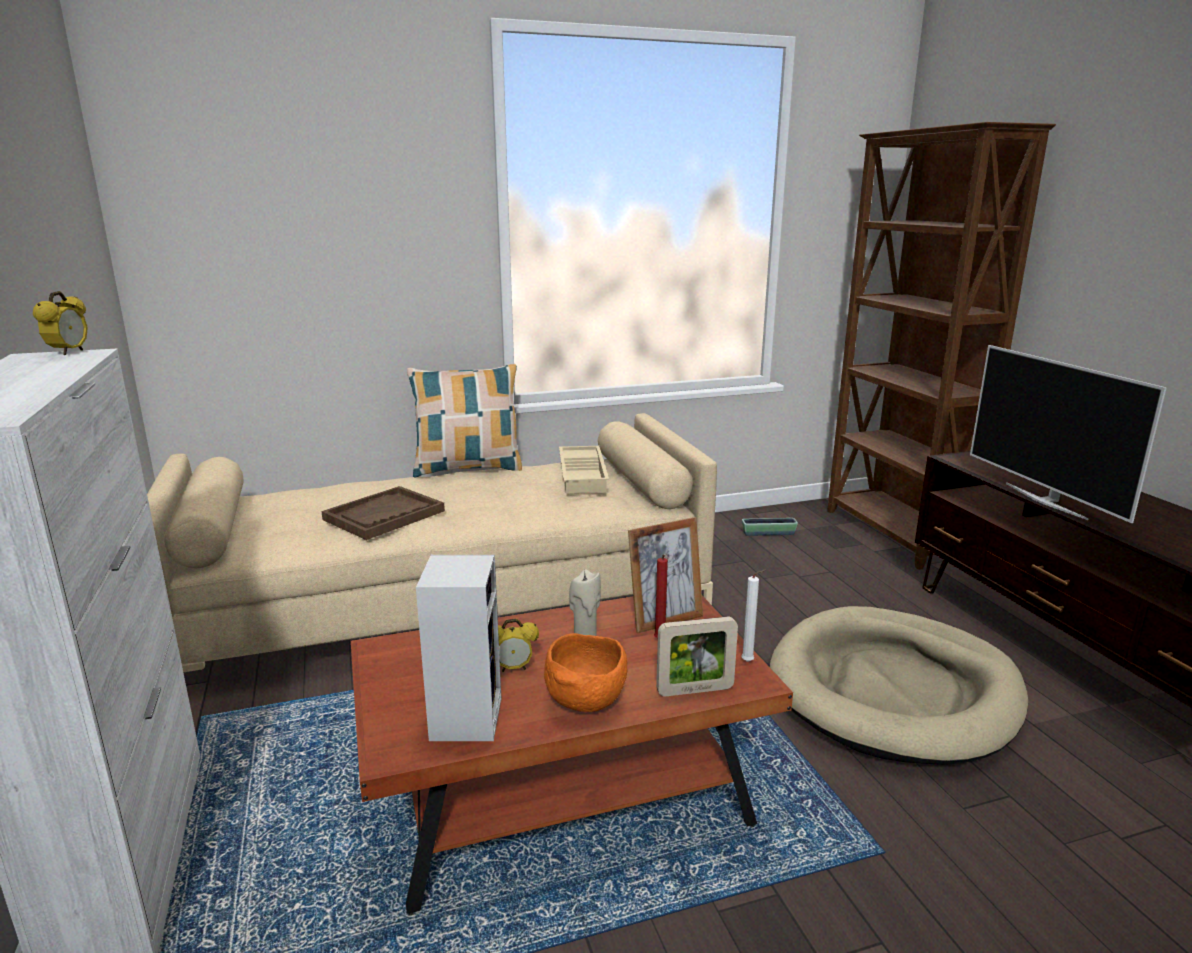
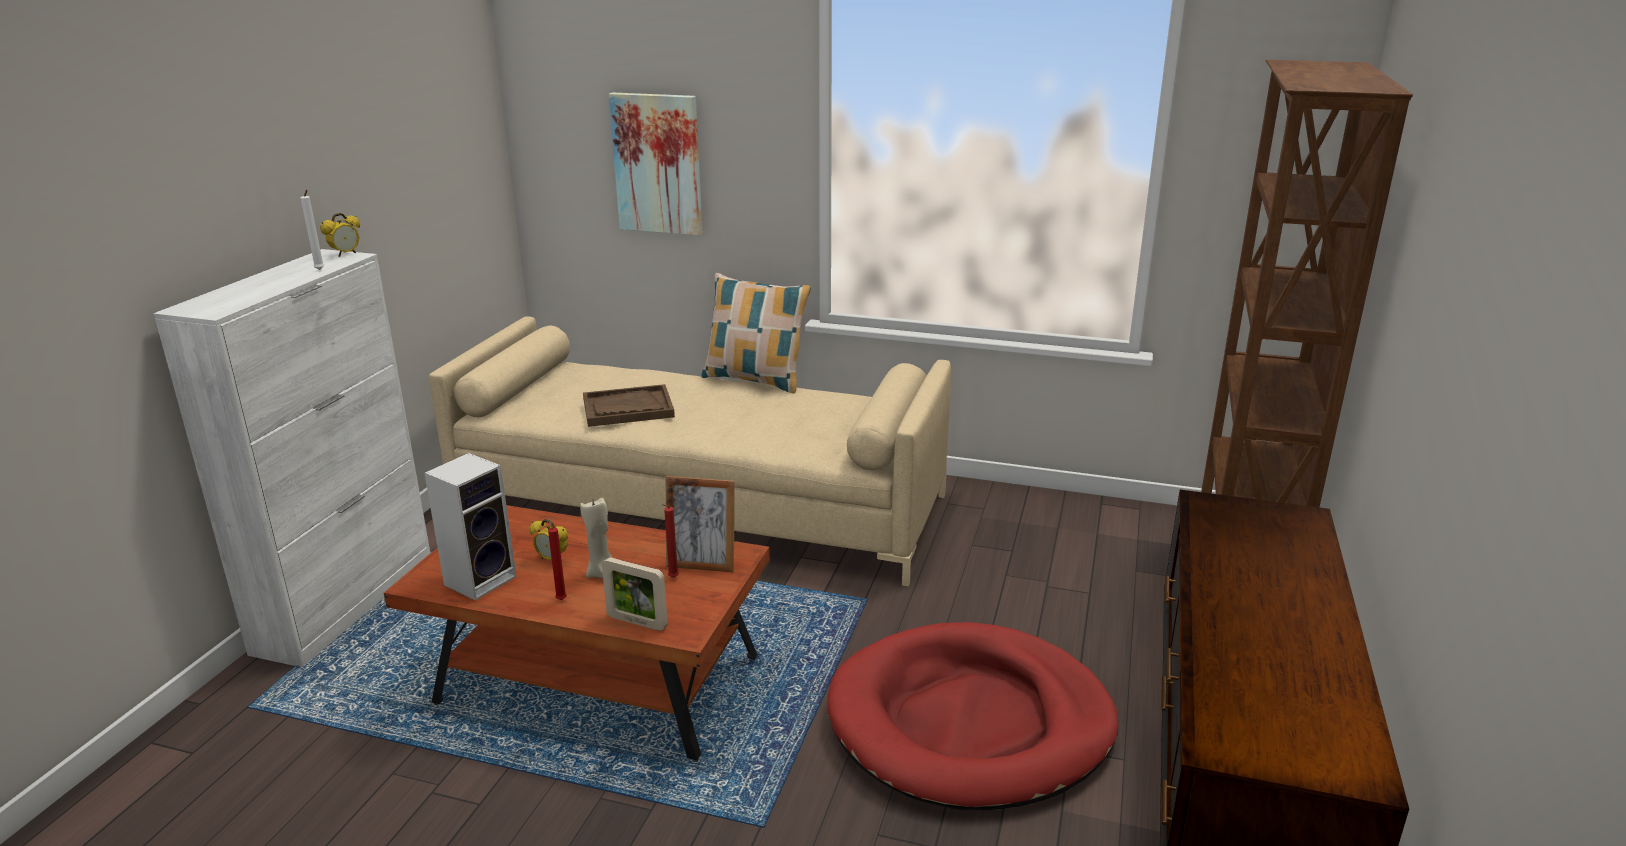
camera: 35 degrees right, 5 degrees up
(320, 262) = (658, 164): none -> picture
(584, 475) = (839, 413): beige tray -> none
(586, 700) = (561, 599): orange bowl -> red candle
(749, 662) = (707, 619): white candle -> white candle (320, 270)
(768, 533) = (1083, 530): planter -> none
(893, 690) = (970, 722): beige dog bed -> red dog bed
(1046, 500) = (1199, 579): television -> none

